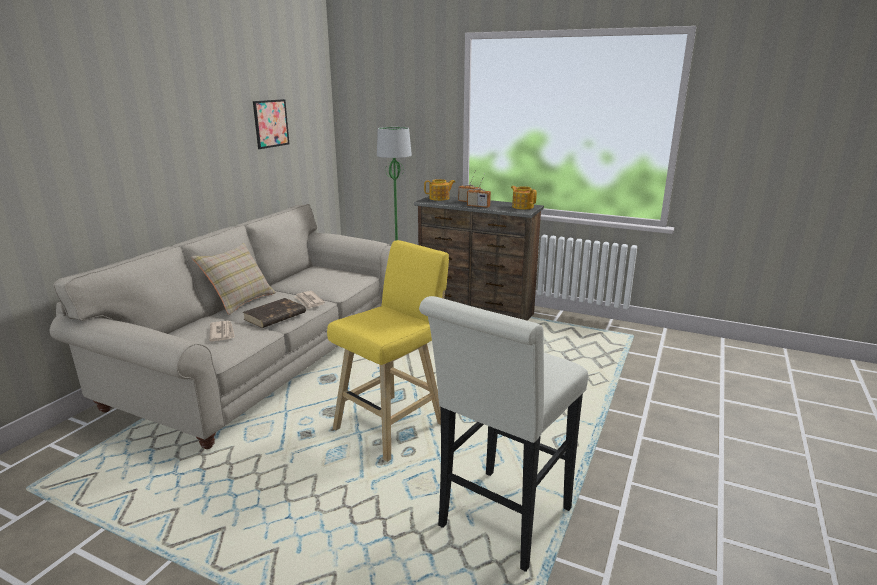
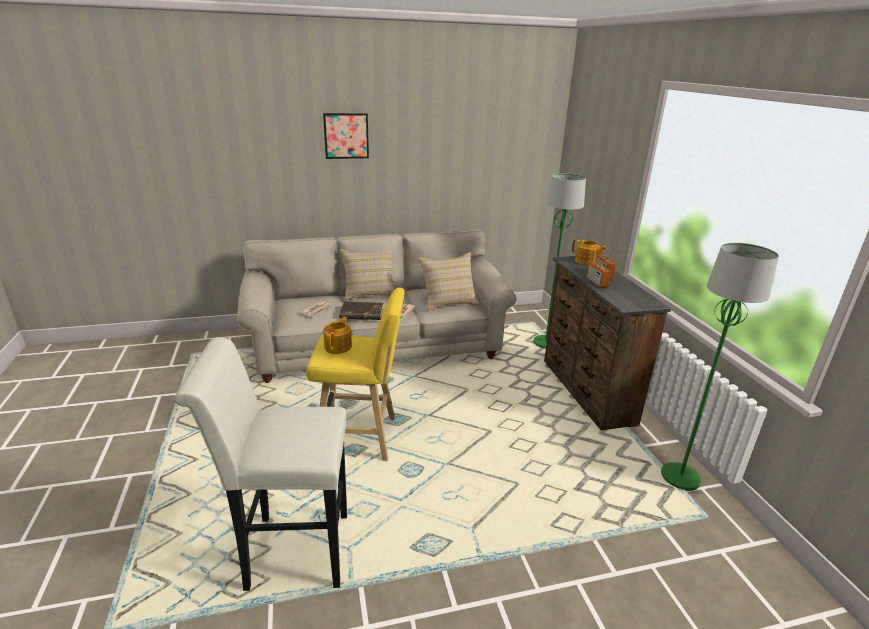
camera: 50 degrees right, 5 degrees up
(271, 123) = (472, 153): picture -> picture (346, 136)
(332, 278) = (448, 302): none -> beige pillow
(522, 207) = (640, 300): teapot -> teapot (338, 346)
(594, 326) = (680, 477): none -> green floor lamp

